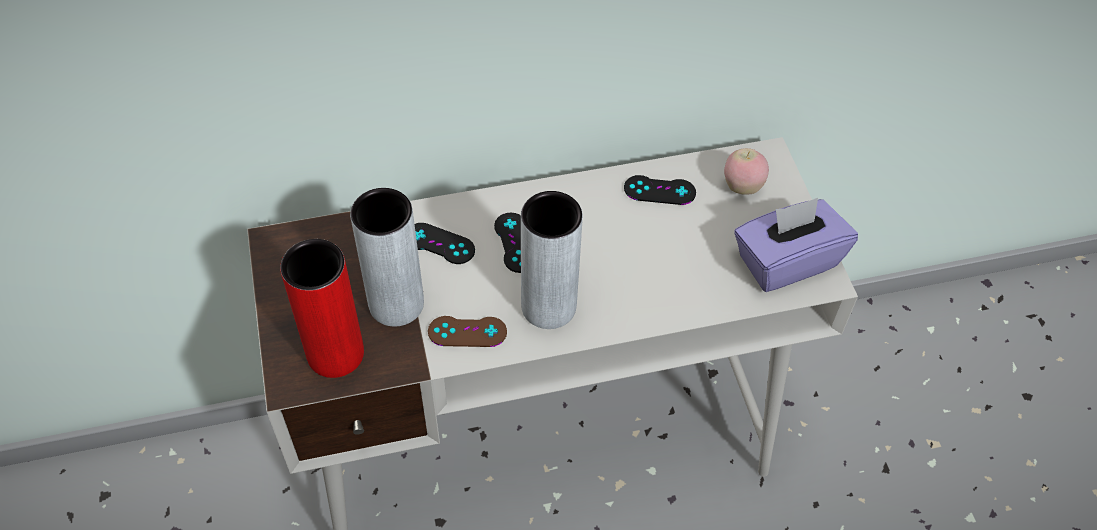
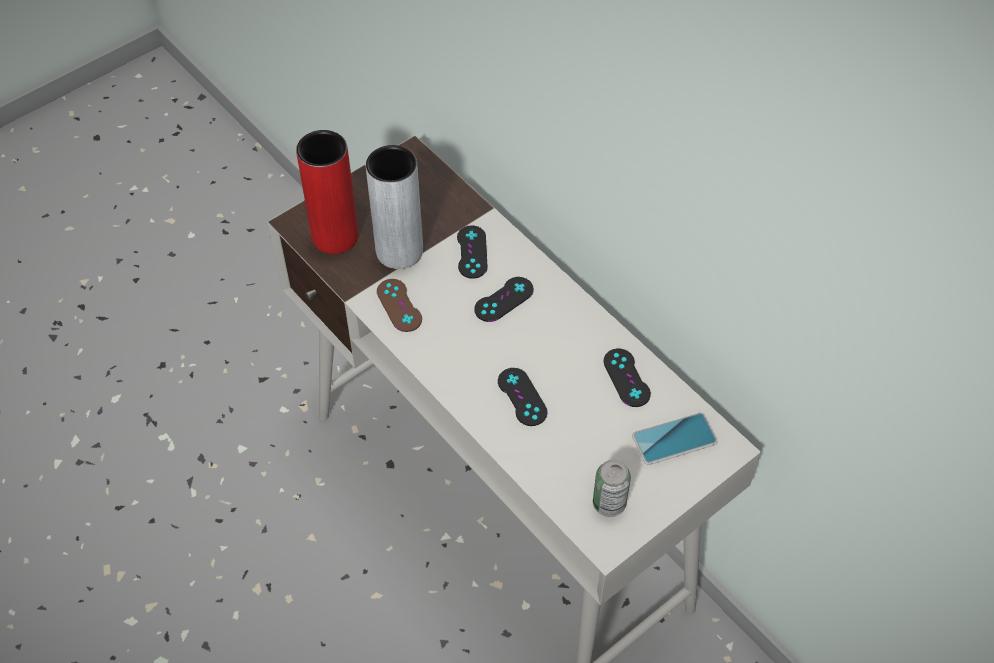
camera: 65 degrees right, 0 degrees up
(548, 306) = (454, 347): grey vase -> none
(638, 276) = (522, 397): none -> black game controller
(742, 187) = (674, 439): apple -> phone
(786, 261) = (609, 503): purple tissue box -> can

